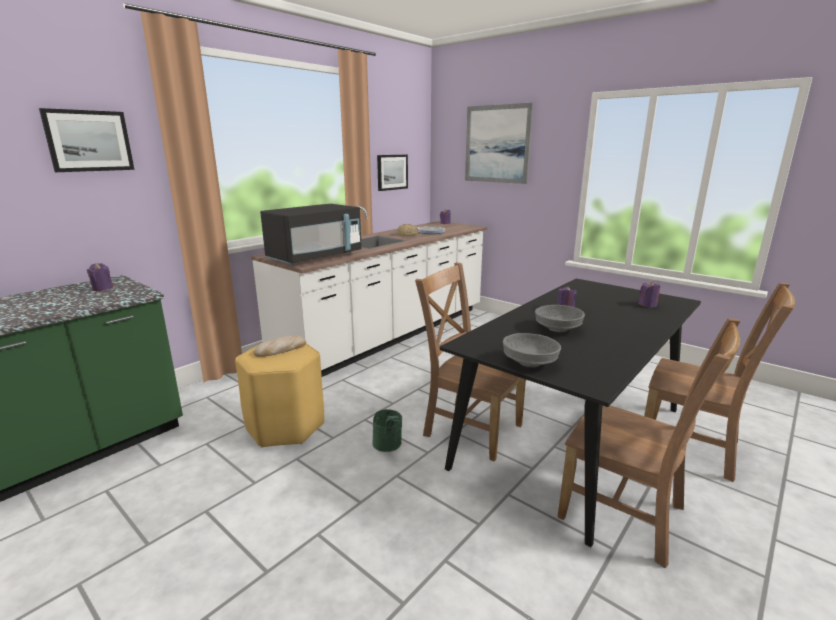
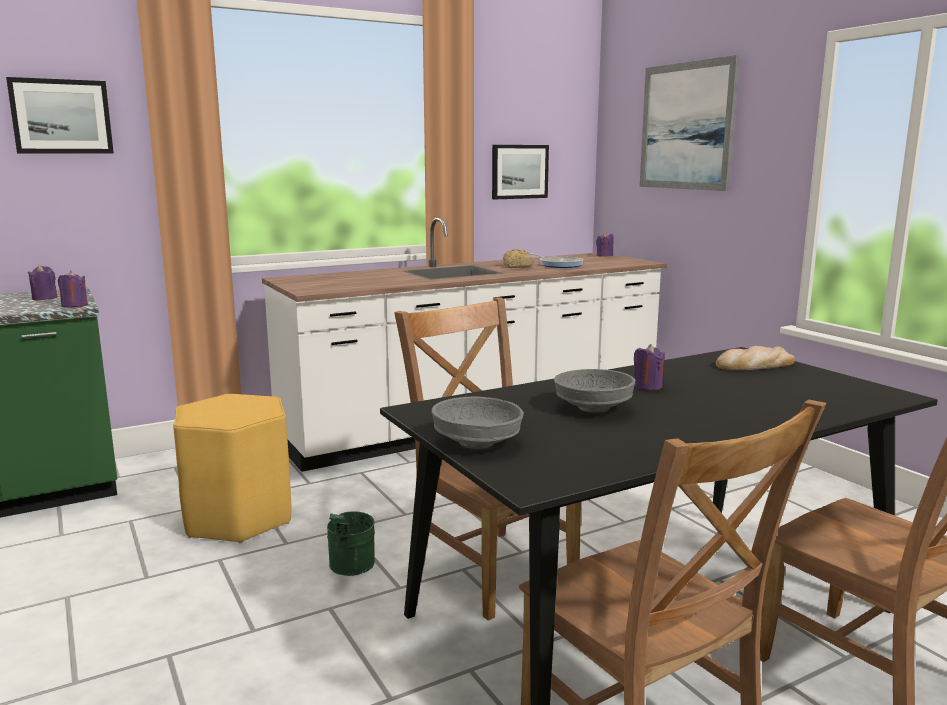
camera: 20 degrees right, 5 degrees down
(280, 349) = (238, 403): bread -> bread (755, 365)
(315, 257) = (338, 284): black microwave -> none
(647, 305) = (814, 394): purple candle -> purple candle (74, 305)

